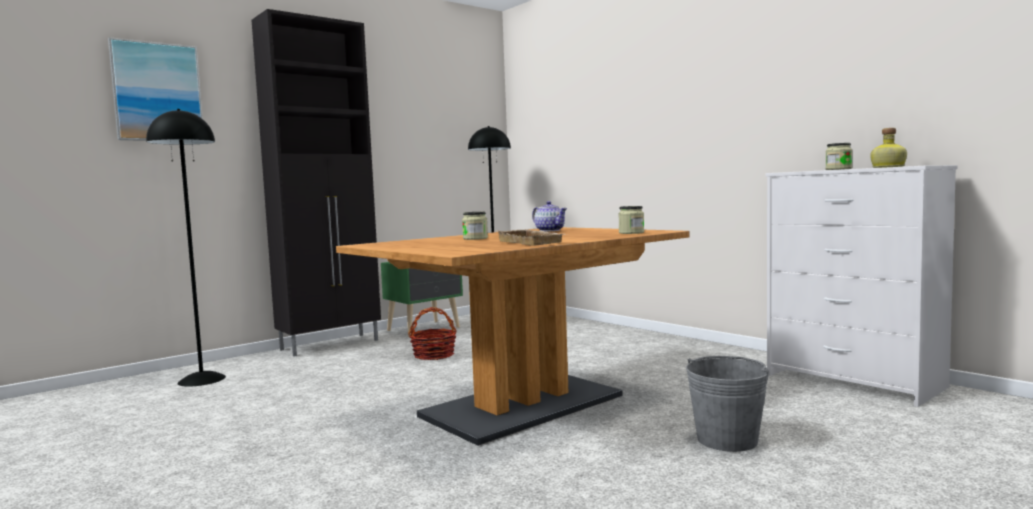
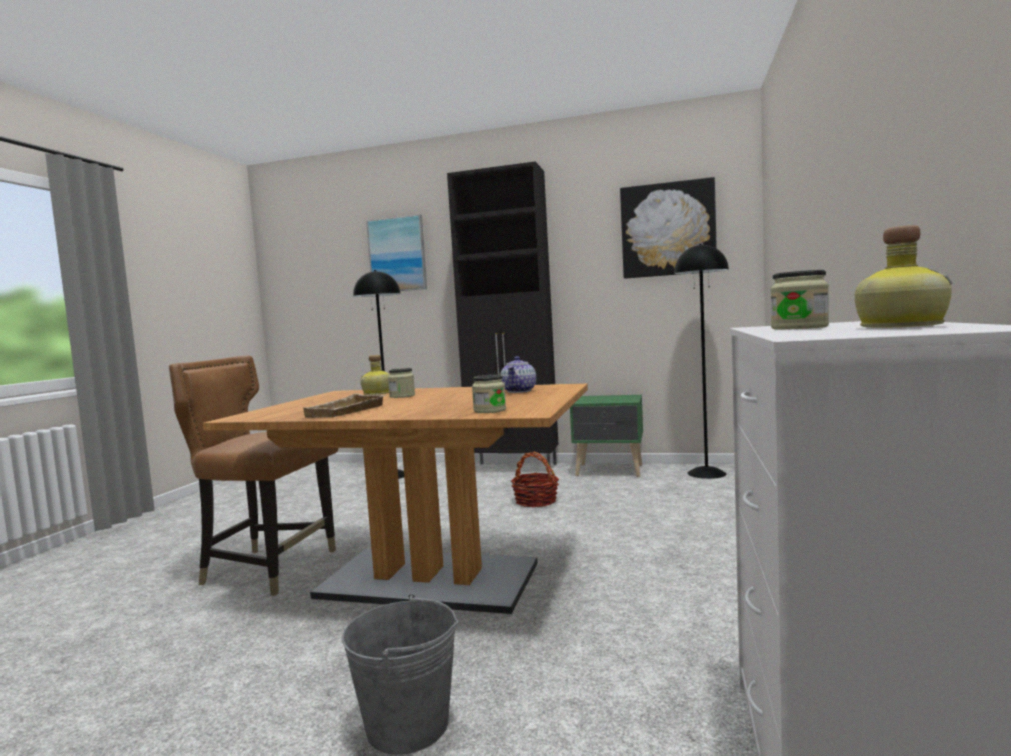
camera: 55 degrees right, 0 degrees up
(360, 455) = (269, 569): none -> brown chair
(428, 240) = (377, 393): none -> bottle
(447, 110) = (667, 229): none -> picture

